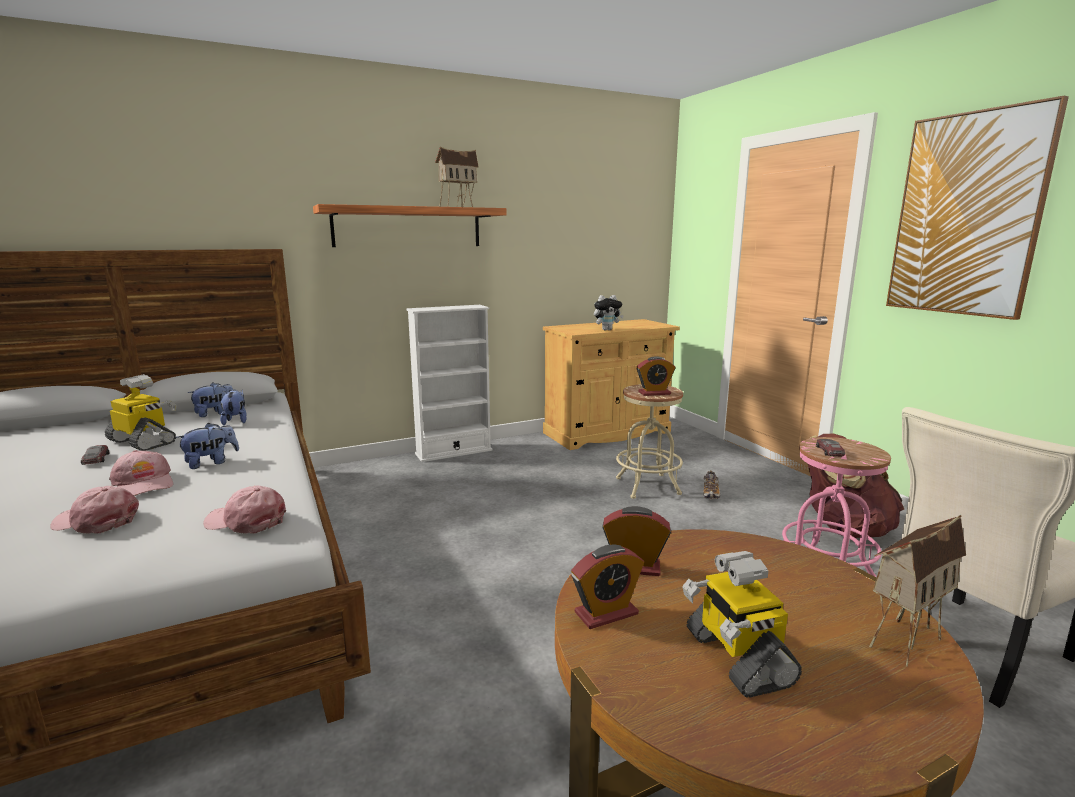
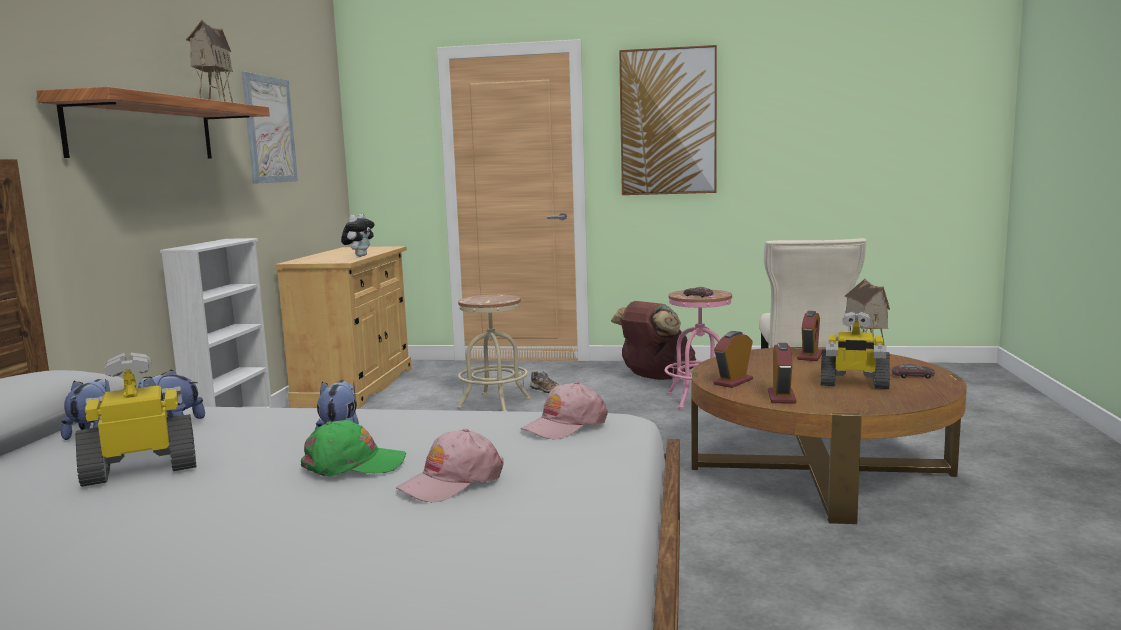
camera: 55 degrees left, 5 degrees down
(96, 459) = (171, 491): toy car -> toy car (913, 376)
(144, 483) = (353, 464): pink cap -> green cap
(558, 222) = (269, 130): none -> picture
(654, 393) = (497, 299): alarm clock -> alarm clock (810, 356)

